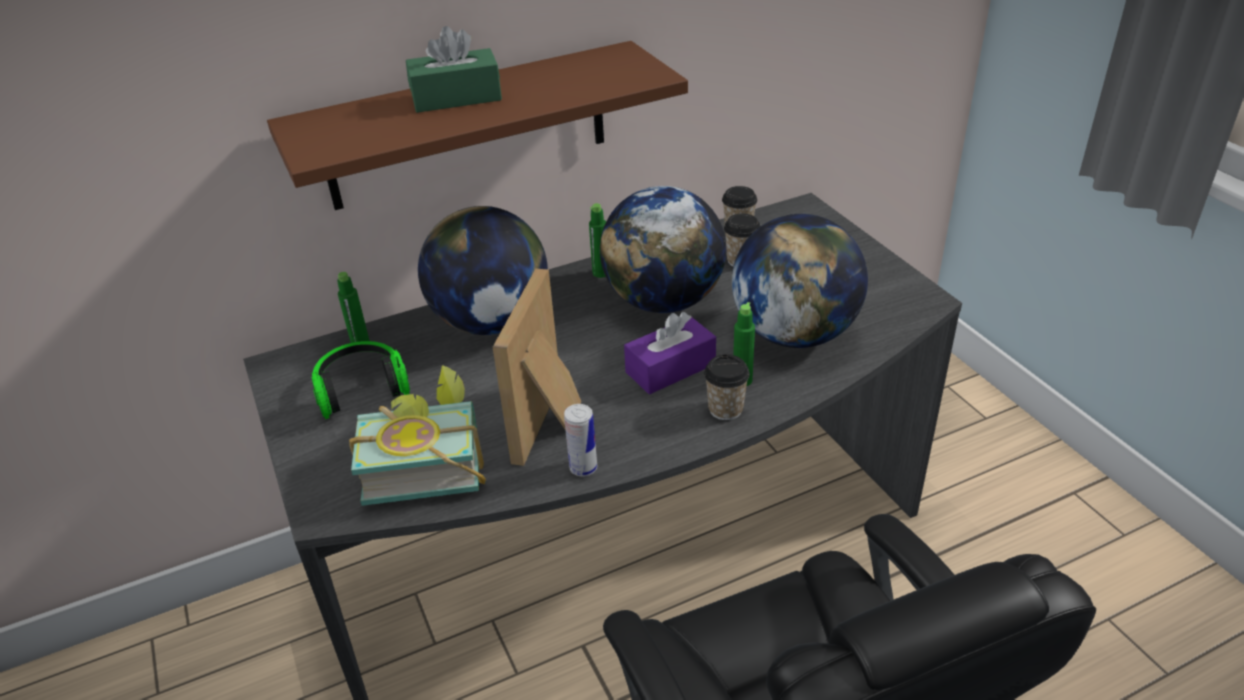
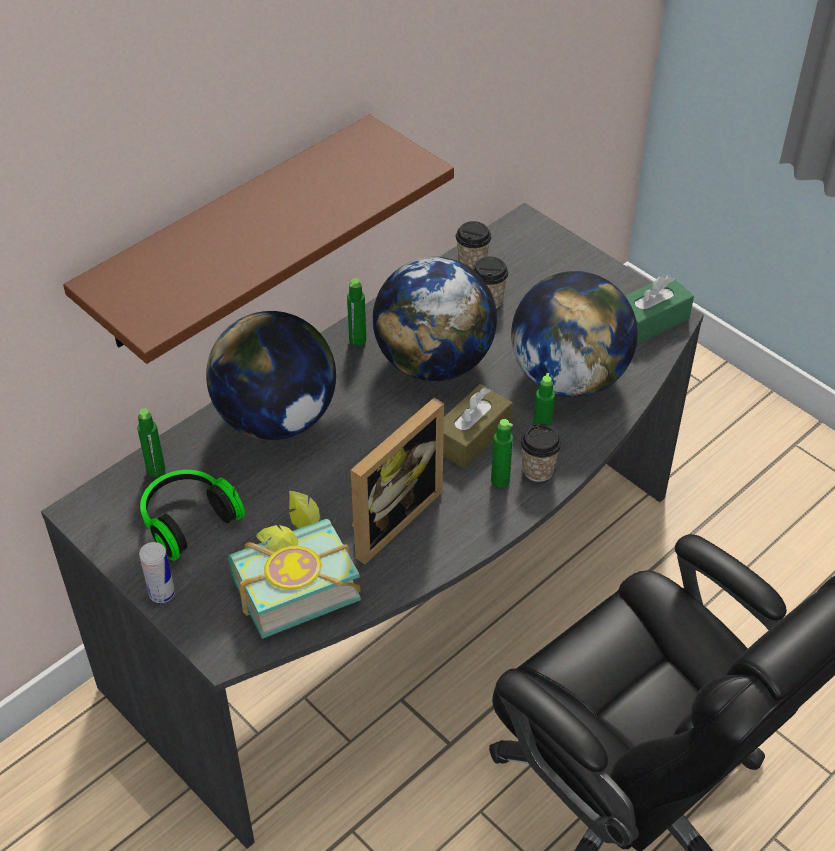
camera: 20 degrees left, 10 degrees up
(456, 97) = (241, 224): green tissue box -> green tissue box (650, 321)
(551, 423) = (388, 517): picture frame -> picture frame turned 135 degrees counterclockwise
(583, 468) = (438, 556): can -> can (162, 593)
(670, 368) = (472, 437): purple tissue box -> brown tissue box
(681, 411) = (500, 480): none -> green bottle

